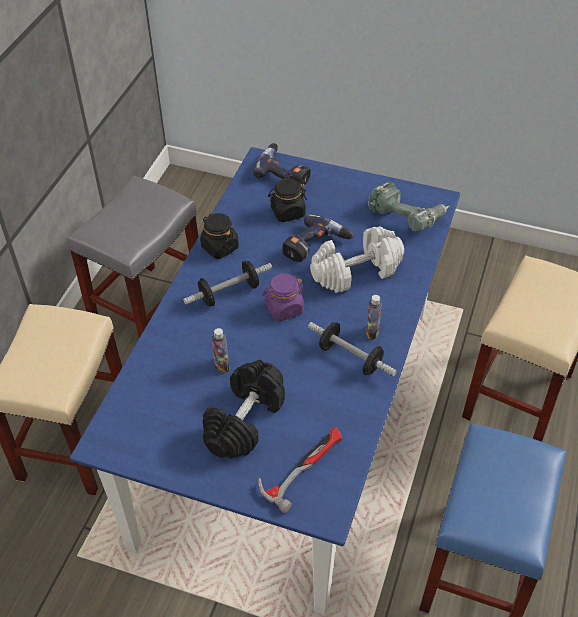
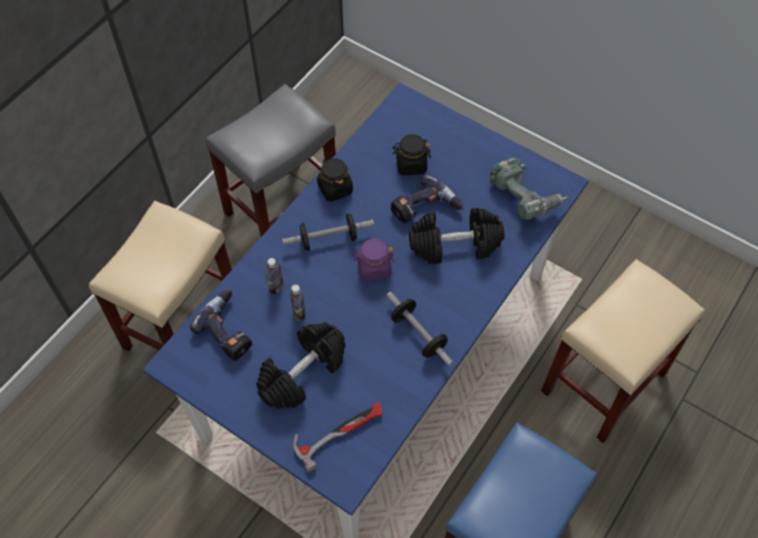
camera: 15 degrees right, 10 degrees up
(284, 173) = (422, 120): power drill -> power drill (229, 330)
(356, 271) = (455, 244): white dumbbell -> black dumbbell
(372, 332) = (448, 313): bottle -> bottle (276, 287)

